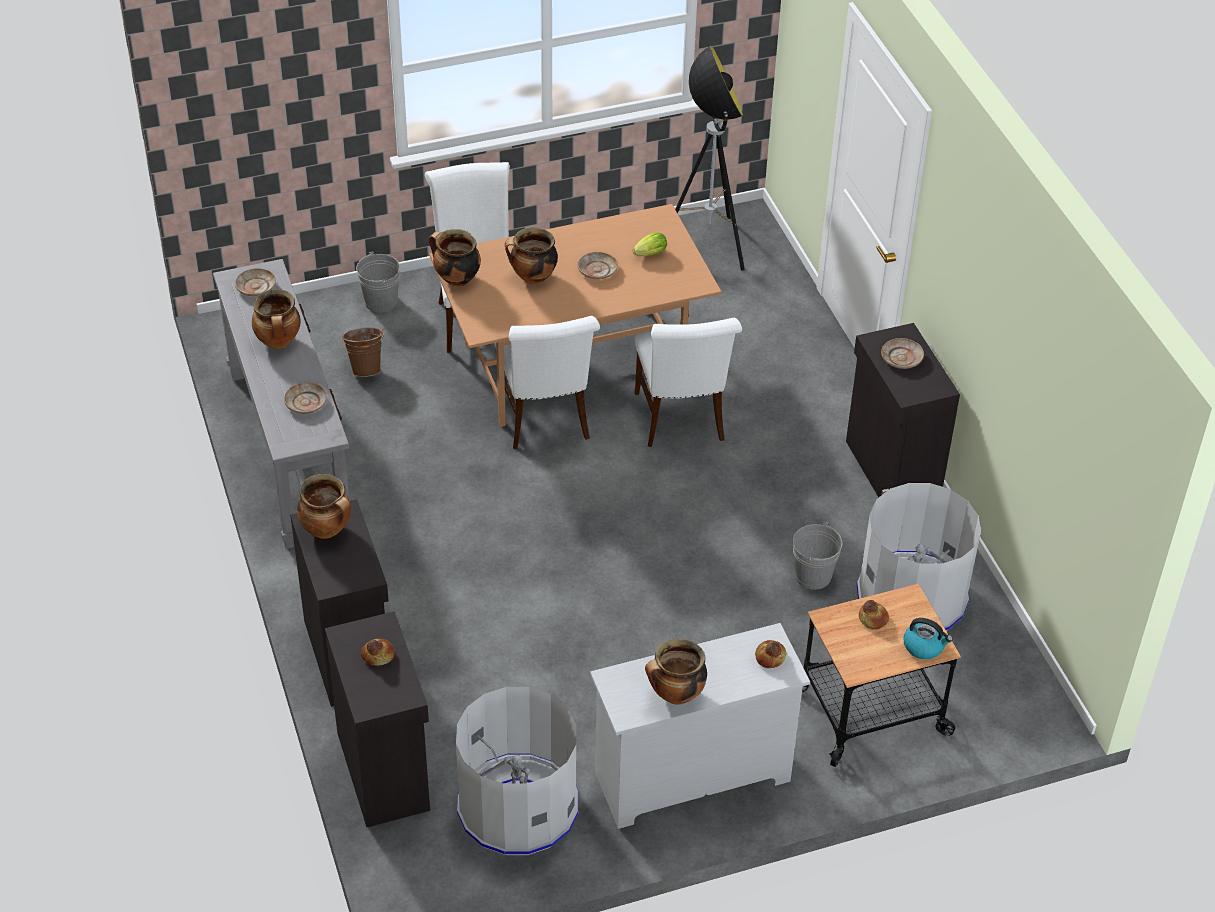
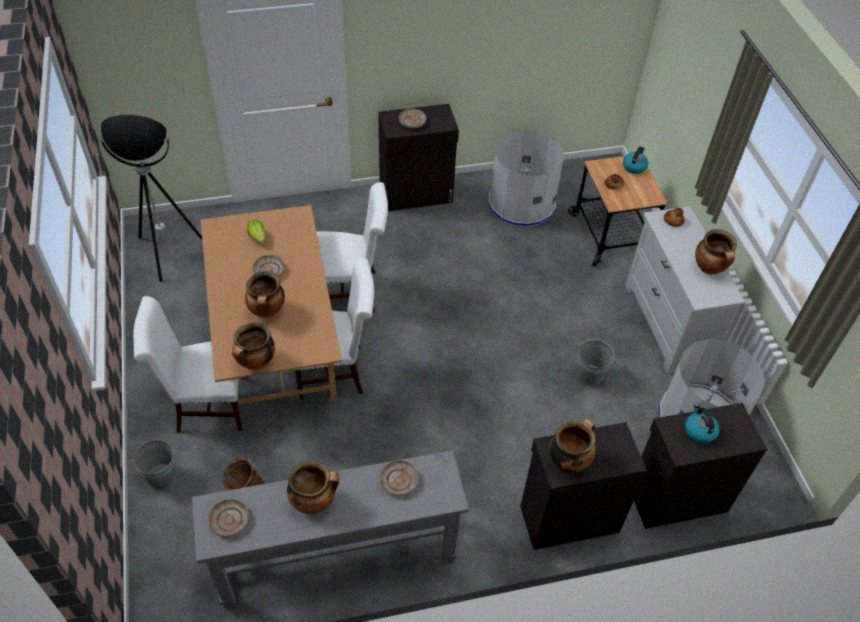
camera: 85 degrees left, 5 degrees up
(378, 655) = (699, 431): bread -> kettle
(813, 576) = (502, 244): grey bucket -> grey bucket (590, 375)

